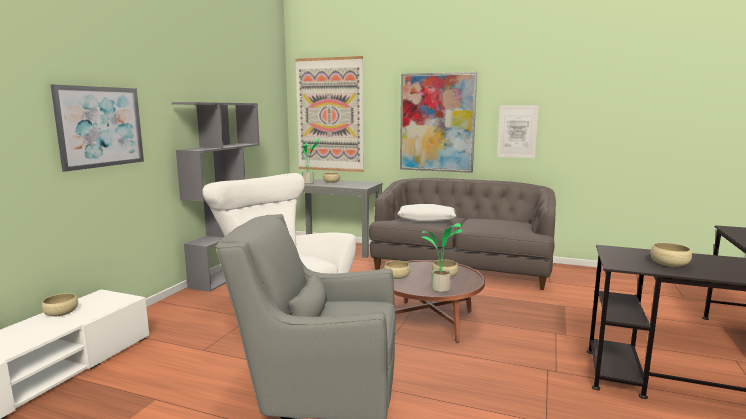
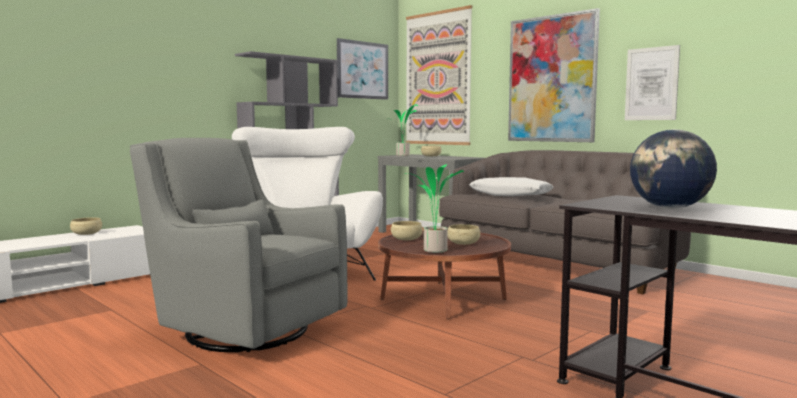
camera: 25 degrees right, 5 degrees down
(100, 127) = (152, 70): picture -> picture (362, 70)
(669, 264) = (670, 208): beige bowl -> globe

